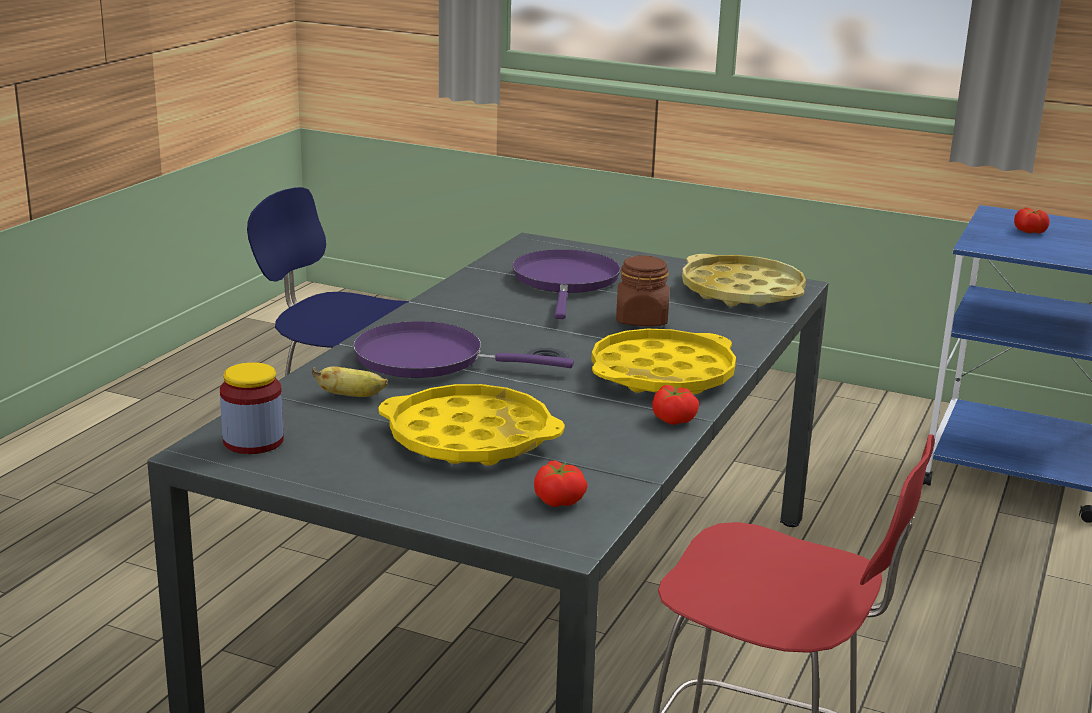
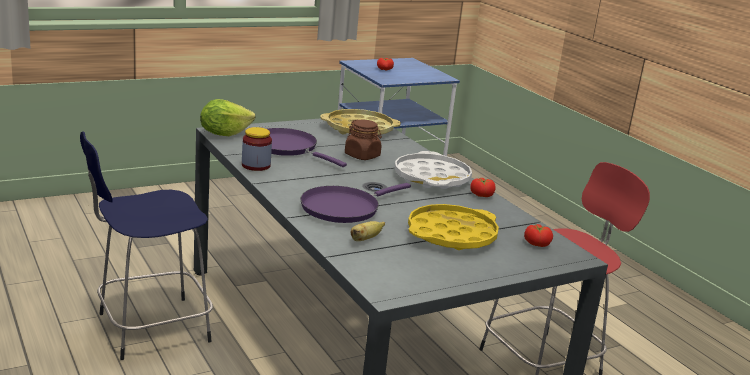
camera: 55 degrees left, 0 degrees up
(253, 441) = (391, 279): jar -> jar (256, 165)
(533, 246) = (224, 134): none -> lettuce
(662, 375) = (432, 178): yellow tray -> white tray

